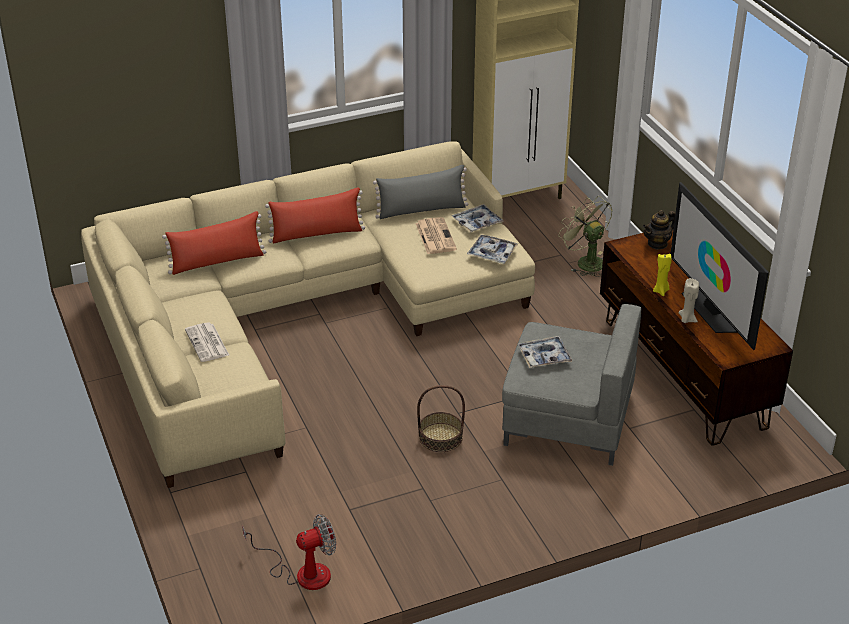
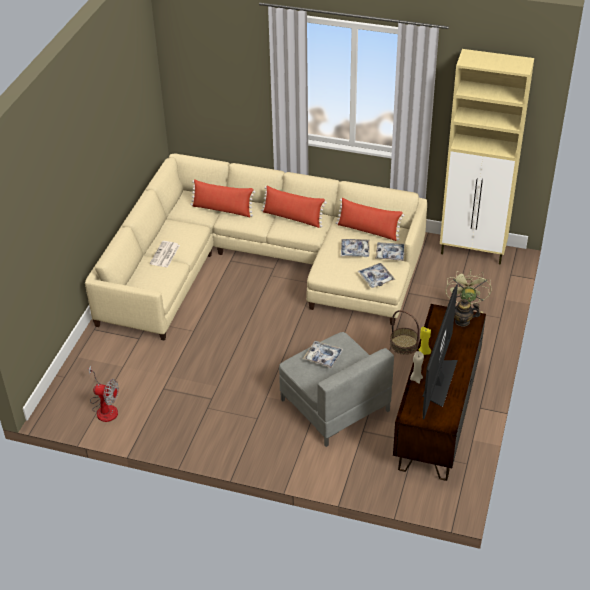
camera: 40 degrees right, 5 degrees up
(421, 210) = (368, 230): grey pillow -> red pillow
(435, 236) = (355, 251): newspaper -> tray
(440, 437) = (253, 376): basket -> basket (404, 344)

